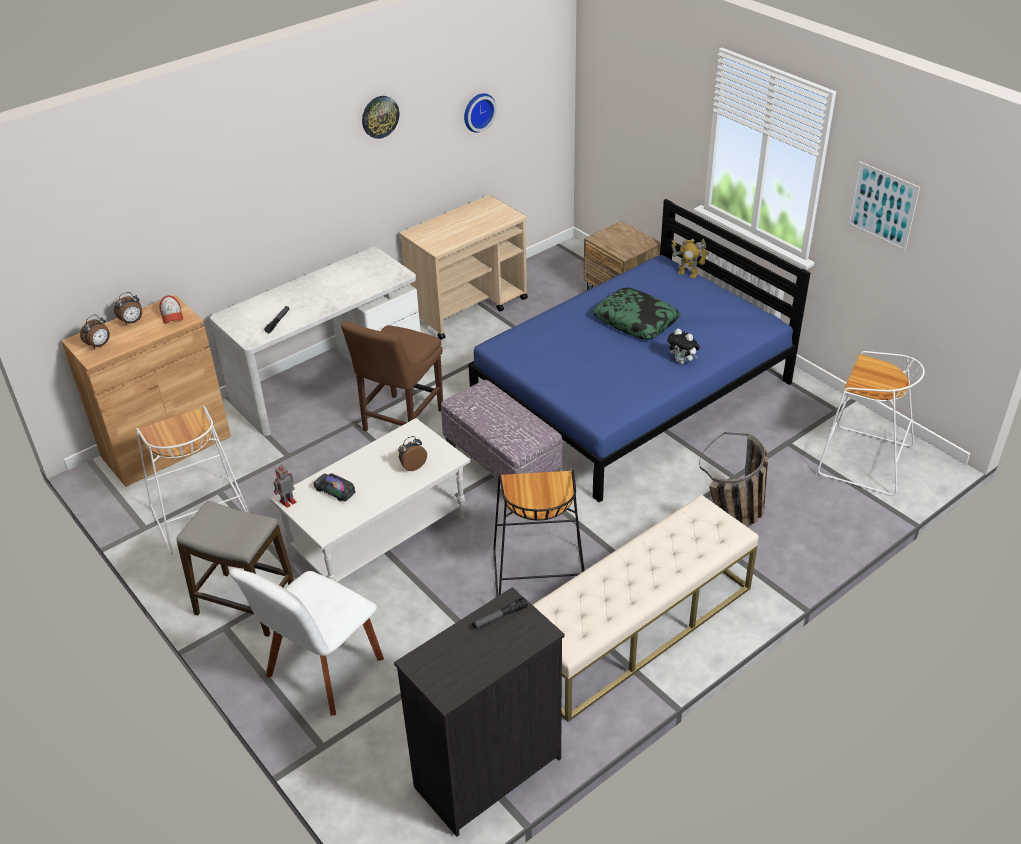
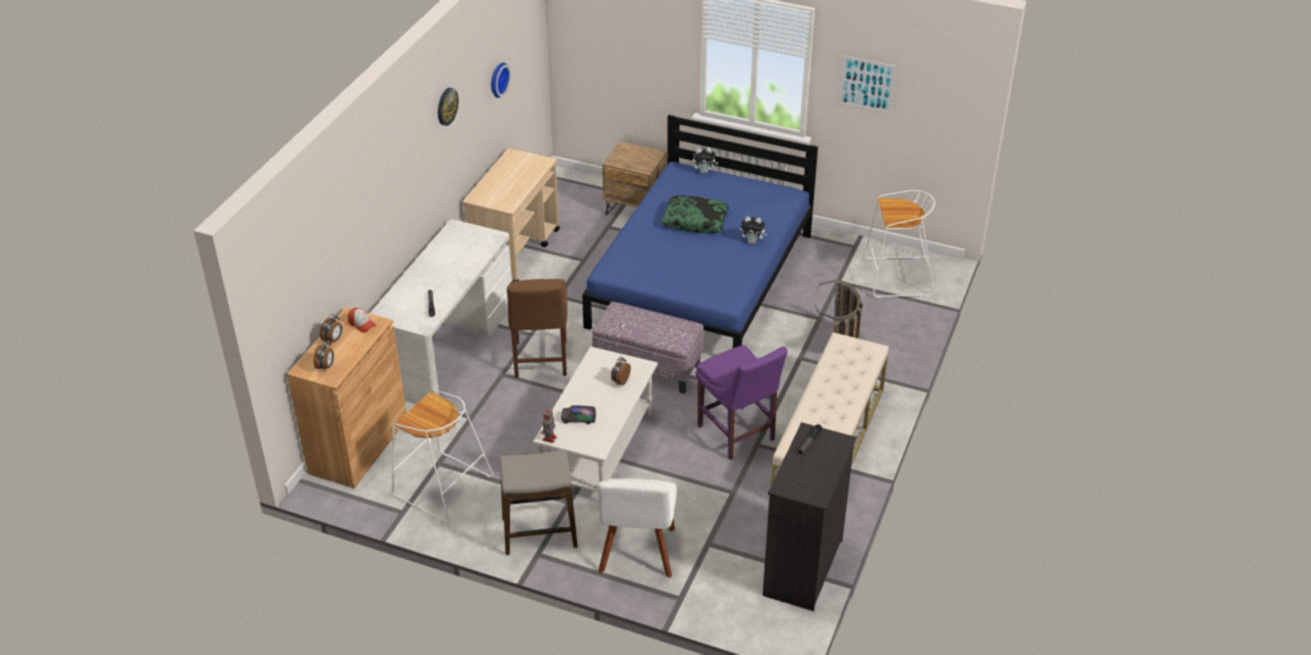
camera: 30 degrees left, 0 degrees up
(538, 578) = (738, 435): black stool -> purple chair
(687, 273) = (704, 171): toy robot -> plush toy

